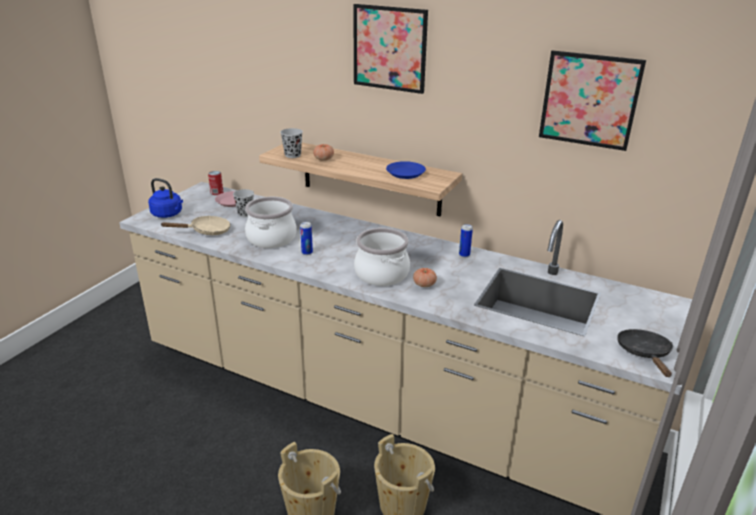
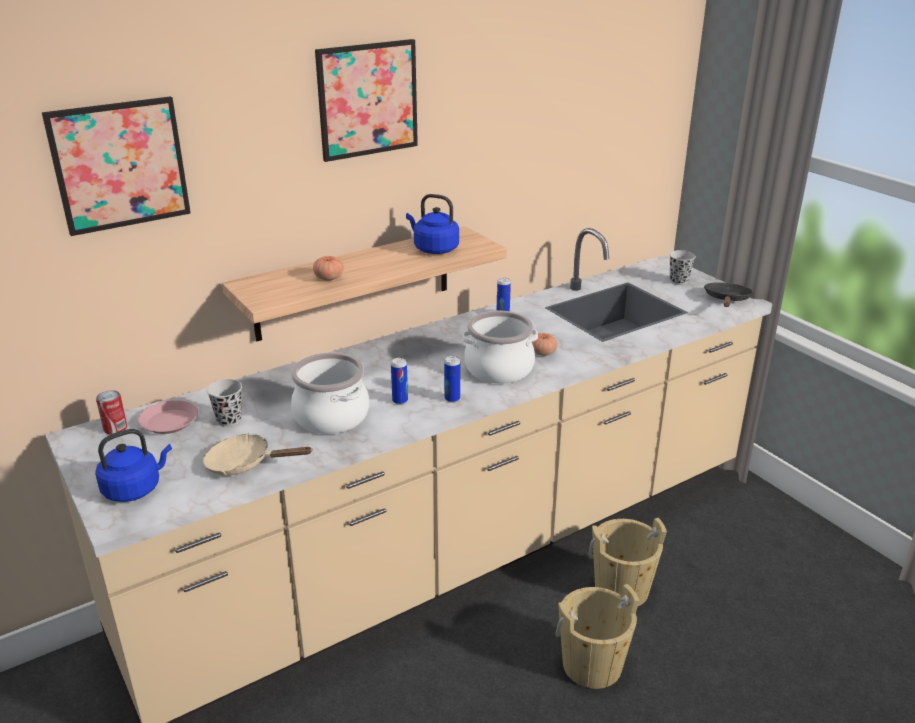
camera: 60 degrees left, 0 degrees up
(206, 231) = (245, 463): beige frying pan -> beige frying pan turned 90 degrees counterclockwise
(292, 155) = (287, 292): black cup -> black cup (678, 281)
(325, 268) = (452, 399): none -> can
(405, 173) = (434, 249): blue plate -> blue kettle
(589, 100) = (575, 100): picture -> picture (120, 165)
(644, 354) = (727, 300): black frying pan -> black frying pan turned 75 degrees clockwise

